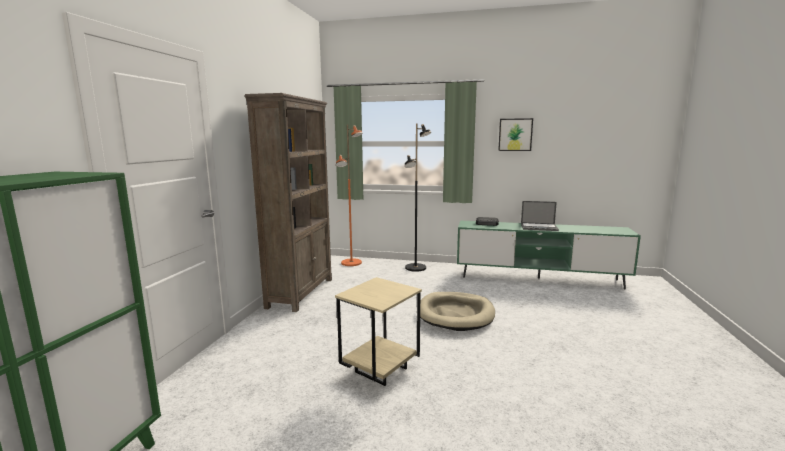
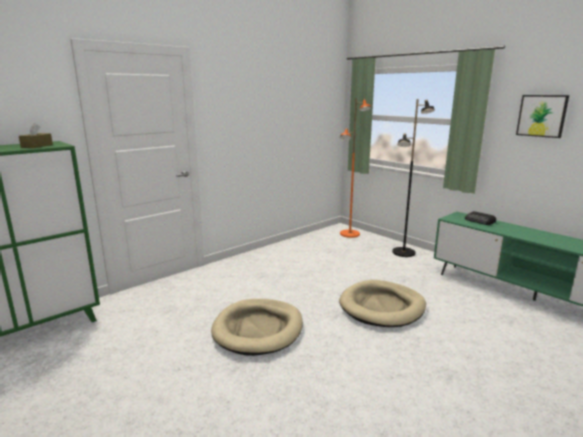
camera: 35 degrees right, 5 degrees up
(53, 176) = (37, 146): none -> brown tissue box
(301, 292) = (279, 250): brown bookcase -> none
(379, 370) = (258, 329): beige side table -> beige dog bed
(539, 227) = (541, 237): laptop -> none

